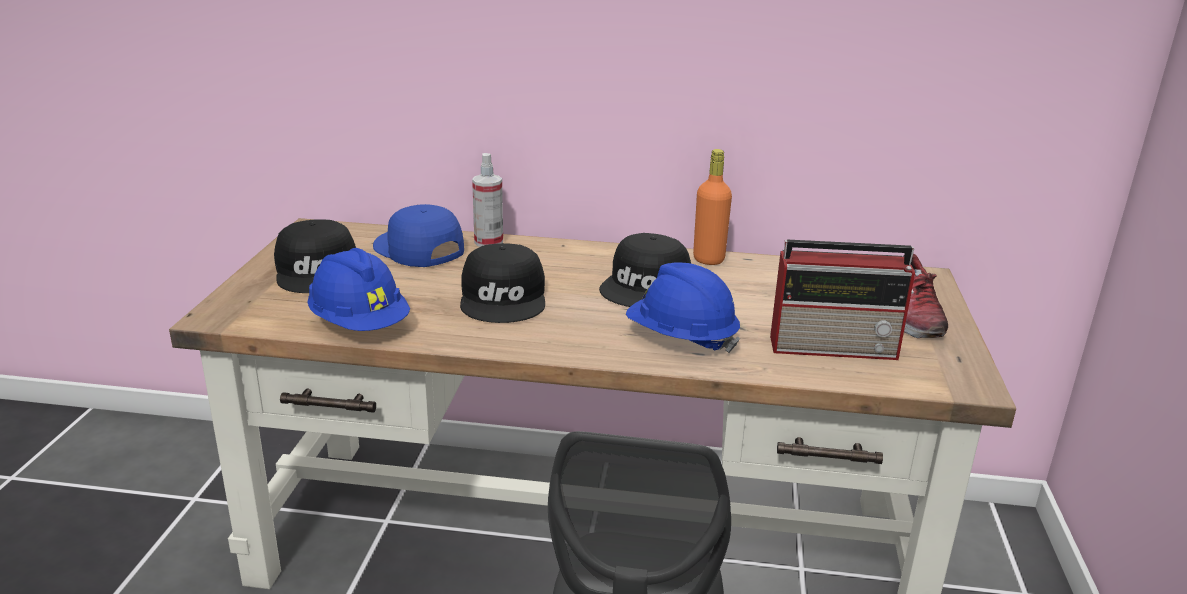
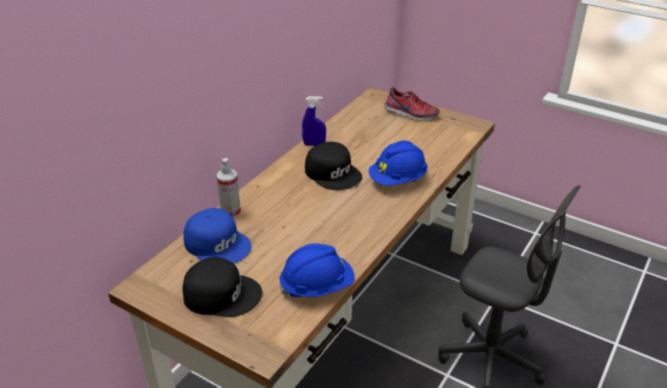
camera: 65 degrees left, 10 degrees up
(417, 249) = (218, 243): blue cap -> blue cap turned 120 degrees counterclockwise
(505, 298) = (316, 224): black cap -> none
(708, 259) = (314, 144): orange bottle -> blue spray bottle
(836, 347) = (428, 142): radio -> none

